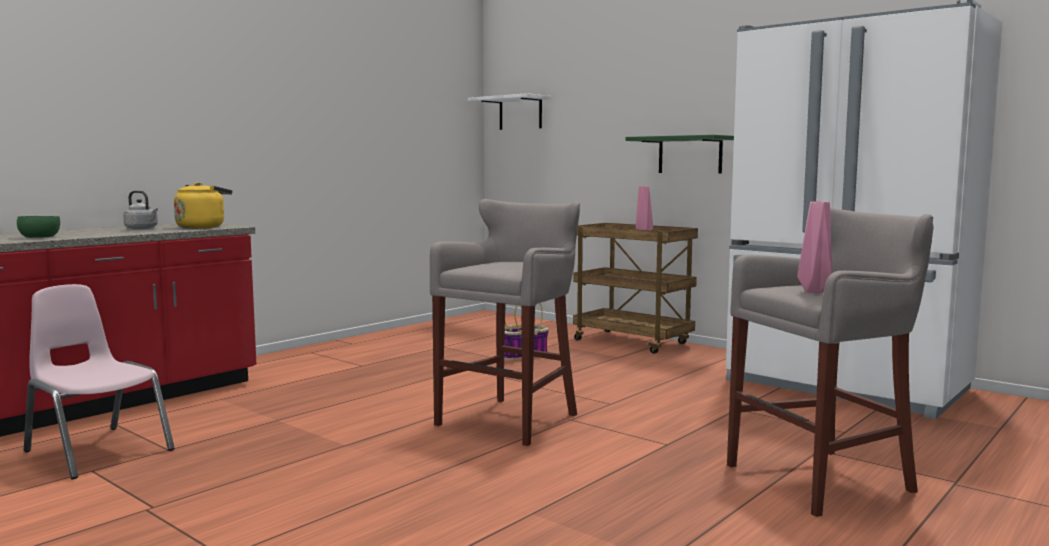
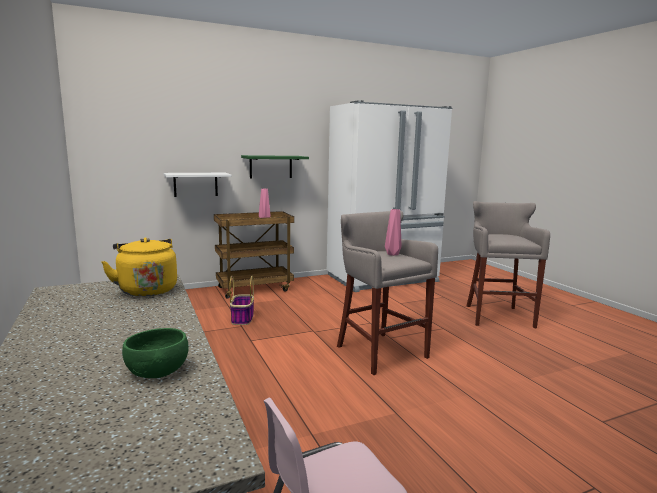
camera: 65 degrees left, 5 degrees up
(142, 229) = (114, 313): grey kettle -> none
(520, 113) = (115, 130): white shelf -> white shelf (195, 184)
(814, 291) = (514, 239): pink vase -> pink vase (392, 254)

